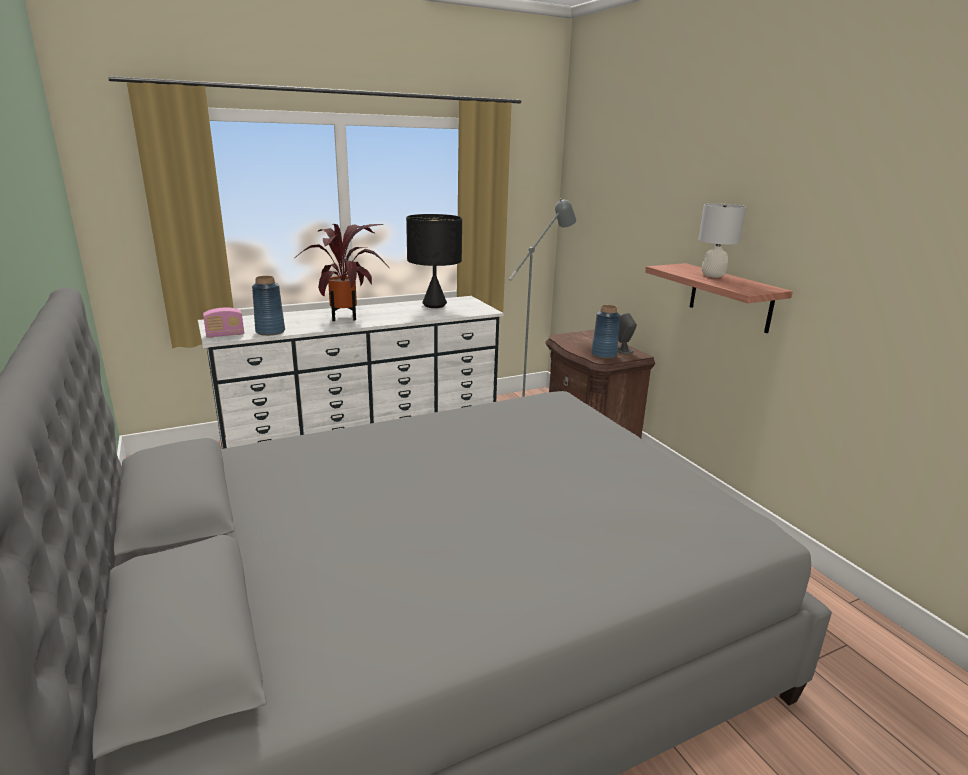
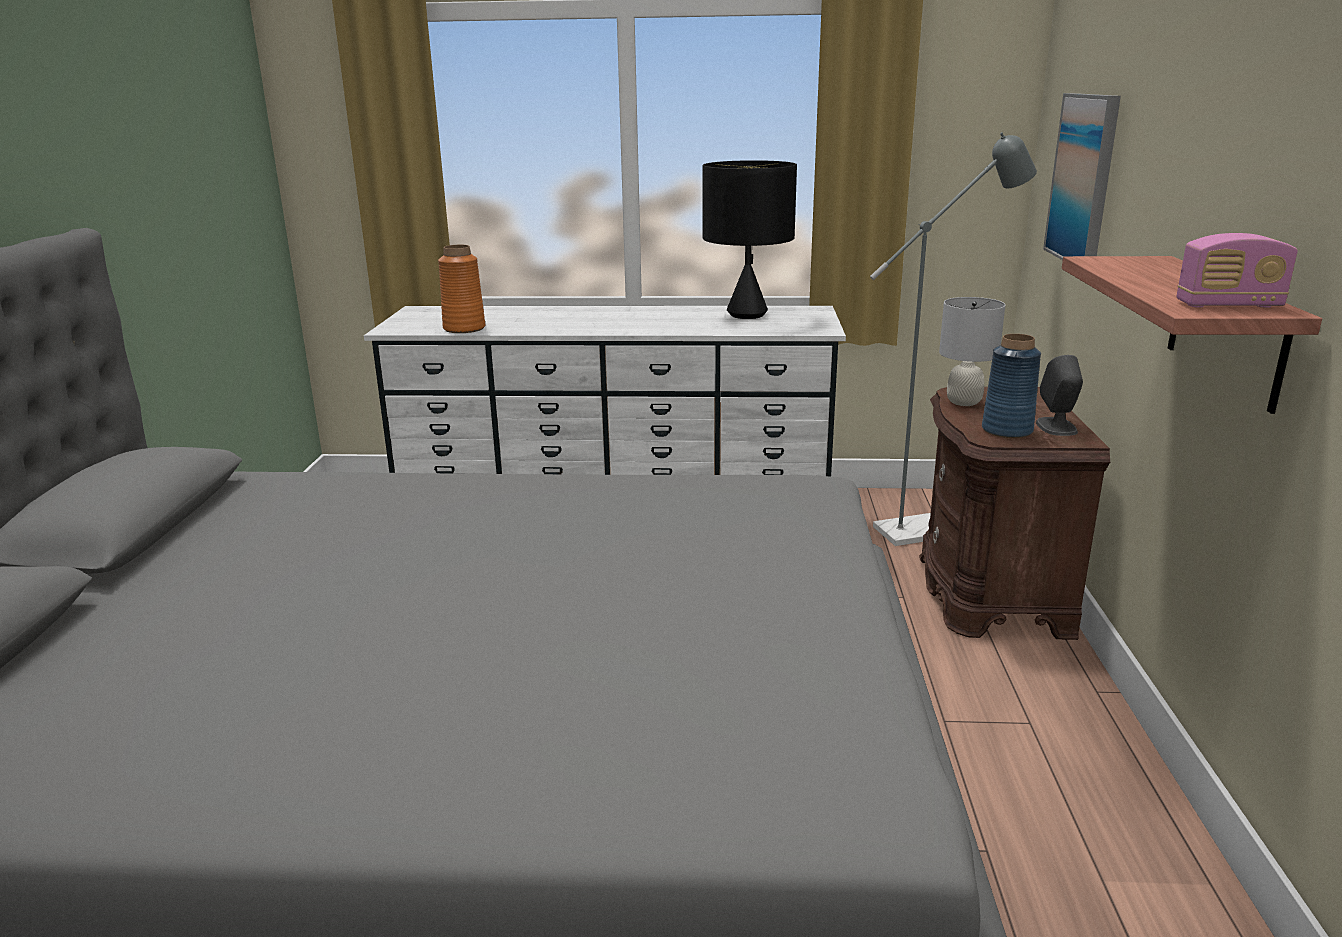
camera: 30 degrees right, 0 degrees up
(225, 335) = (405, 327): radio -> radio (1228, 305)
(270, 331) = (464, 328): blue vase -> orange vase
(347, 318) = (591, 320): potted plant -> none
(607, 223) = (1083, 179): none -> picture
(711, 276) = (1174, 279): grey table lamp -> grey table lamp (962, 402)

